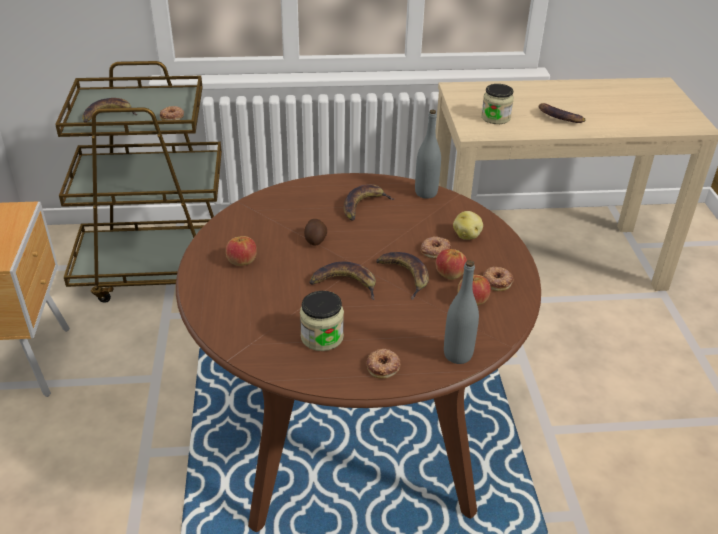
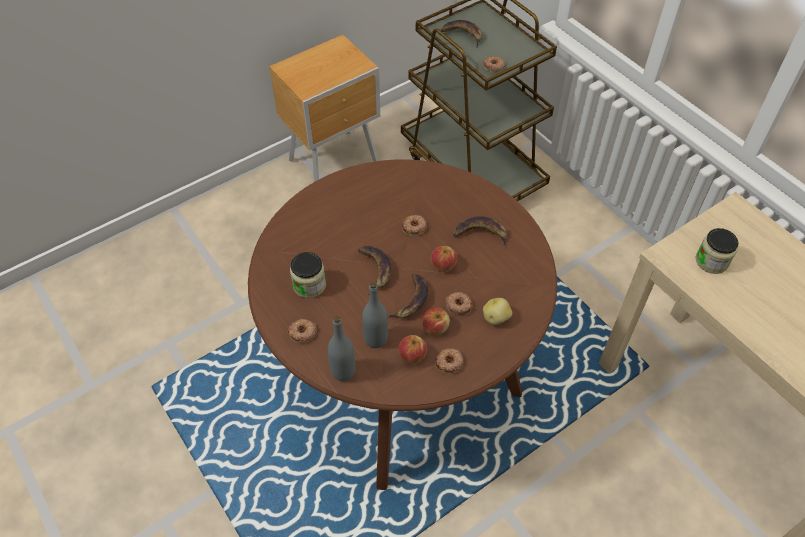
camera: 60 degrees right, 15 degrees up
(241, 261) = (357, 201): apple -> apple (443, 265)
(315, 239) = (414, 227): potato -> donut
(426, 193) = (534, 265): grey bottle -> grey bottle (376, 339)
(558, 117) = (767, 310): banana -> none

